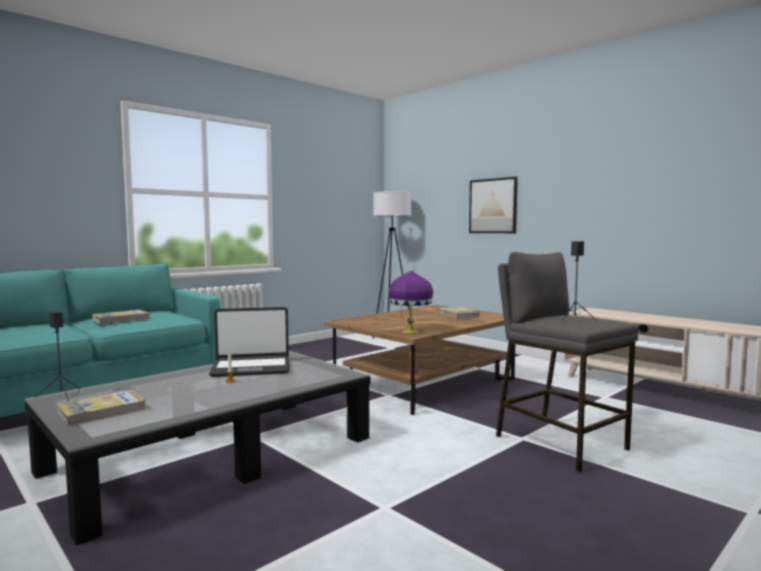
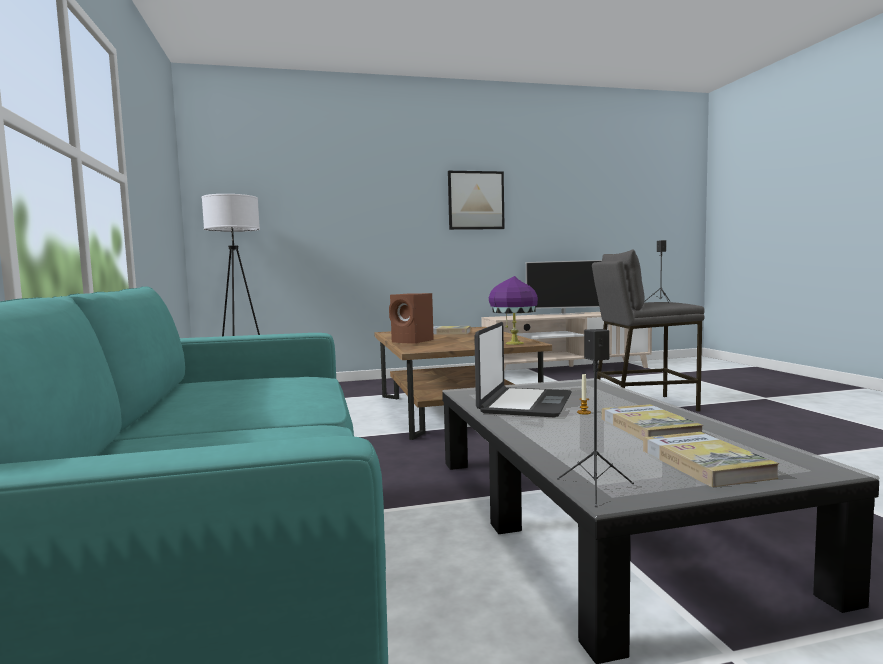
camera: 60 degrees left, 0 degrees up
(121, 319) = (246, 396): book -> book (648, 427)
(388, 315) = (413, 341): none -> brown speaker
(493, 206) = (371, 222): picture -> picture (476, 200)
(686, 320) = (564, 314): none -> television

